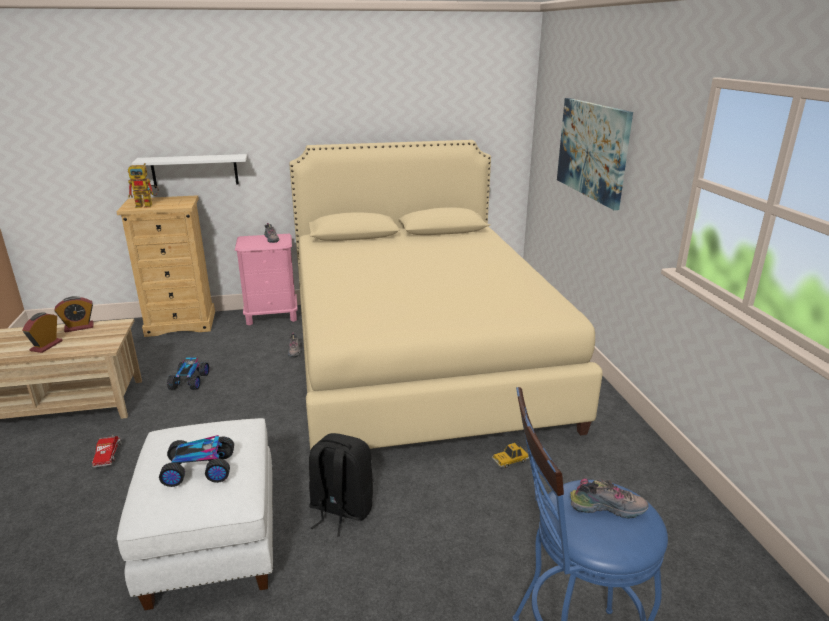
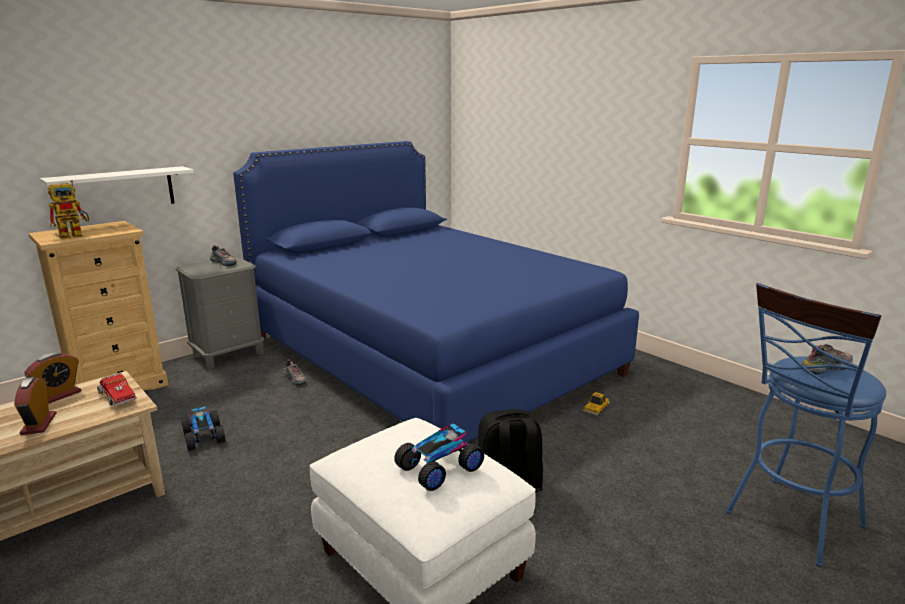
camera: 30 degrees left, 5 degrees down
(108, 455) = (188, 536): toy truck -> toy truck (117, 397)
(272, 315) = (229, 354): pink nightstand -> grey nightstand
(418, 358) = (429, 355): beige bed -> blue bed
(592, 150) = (546, 135): picture -> none

